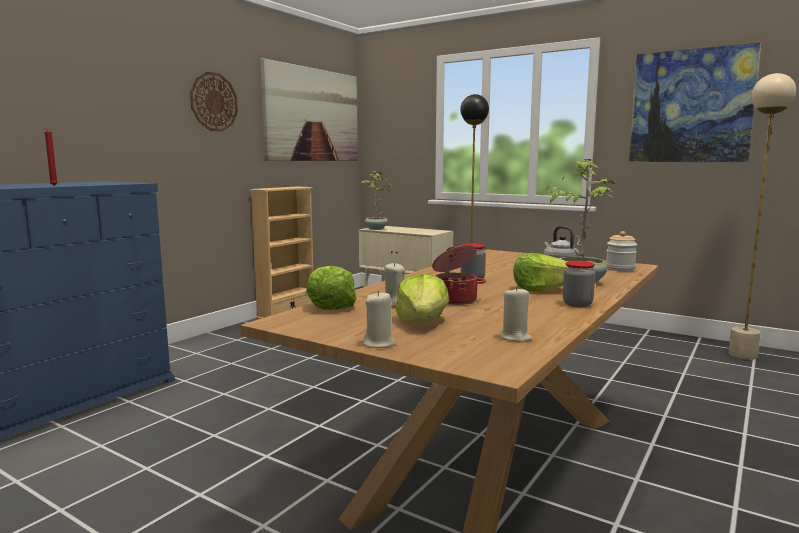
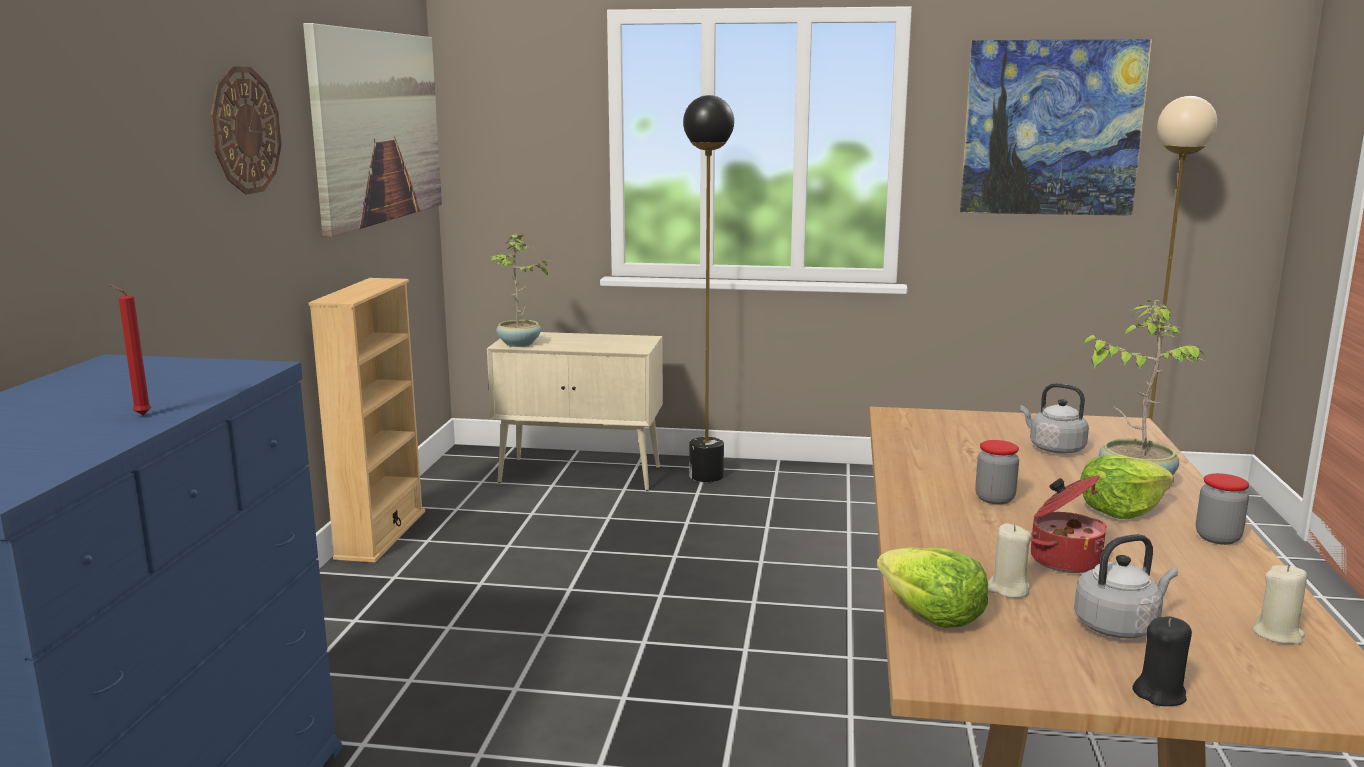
camera: 25 degrees left, 5 degrees up
(379, 344) = (1160, 694): beige candle -> black candle
(422, 322) = (1119, 626): lettuce -> grey kettle
(620, 269) = (1124, 436): jar -> none

